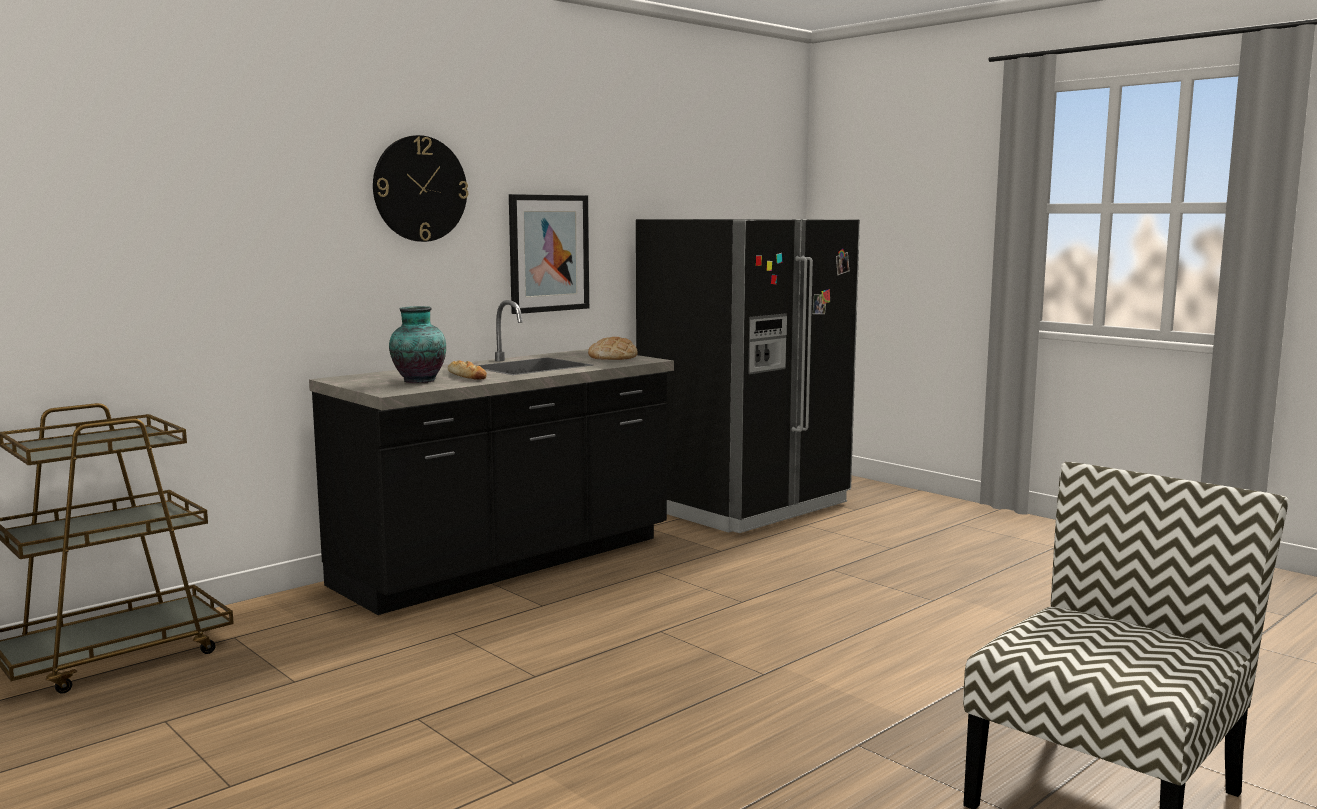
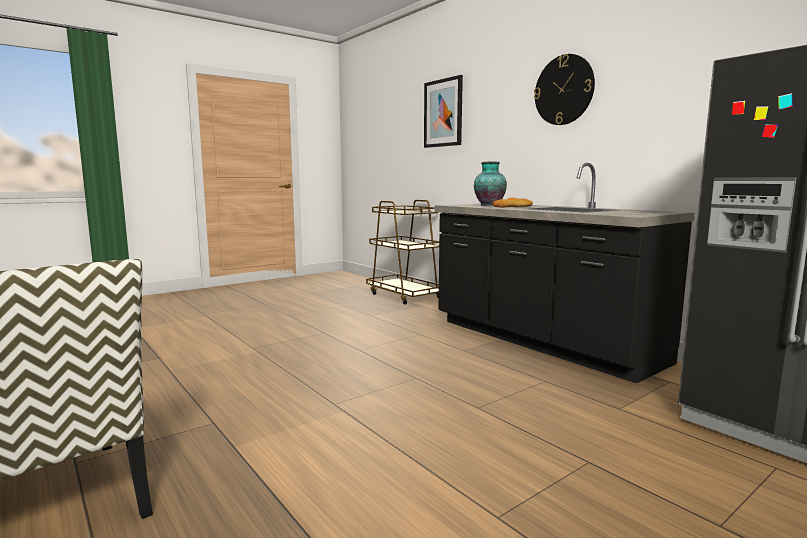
camera: 95 degrees right, 0 degrees up
(548, 253) = (664, 127): picture -> picture (443, 113)
(613, 357) = (636, 213): bread -> none

